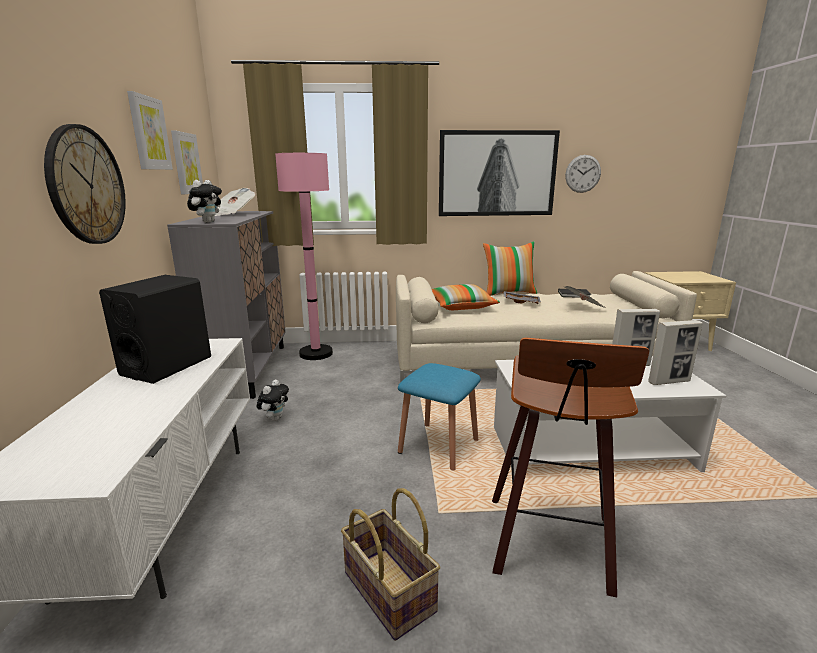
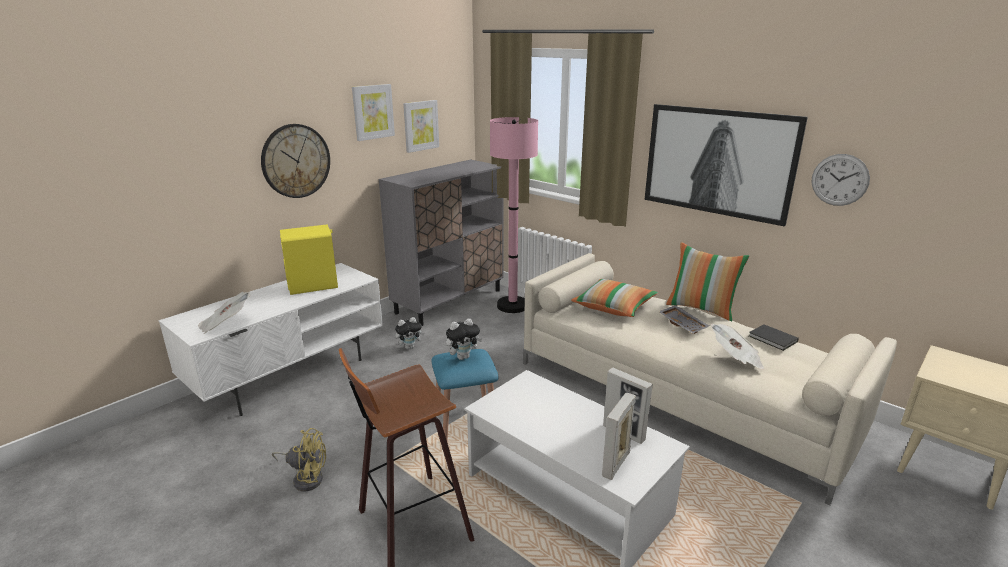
camera: 45 degrees right, 5 degrees up
(167, 366) = (313, 285): black speaker -> yellow speaker
(208, 222) = (405, 180): plush toy -> plush toy (463, 357)
(233, 214) = (457, 168): newspaper -> newspaper (225, 325)
(387, 592) = (306, 478): basket -> yellow fan
(669, 382) = (616, 464): picture frame -> picture frame turned 90 degrees clockwise

